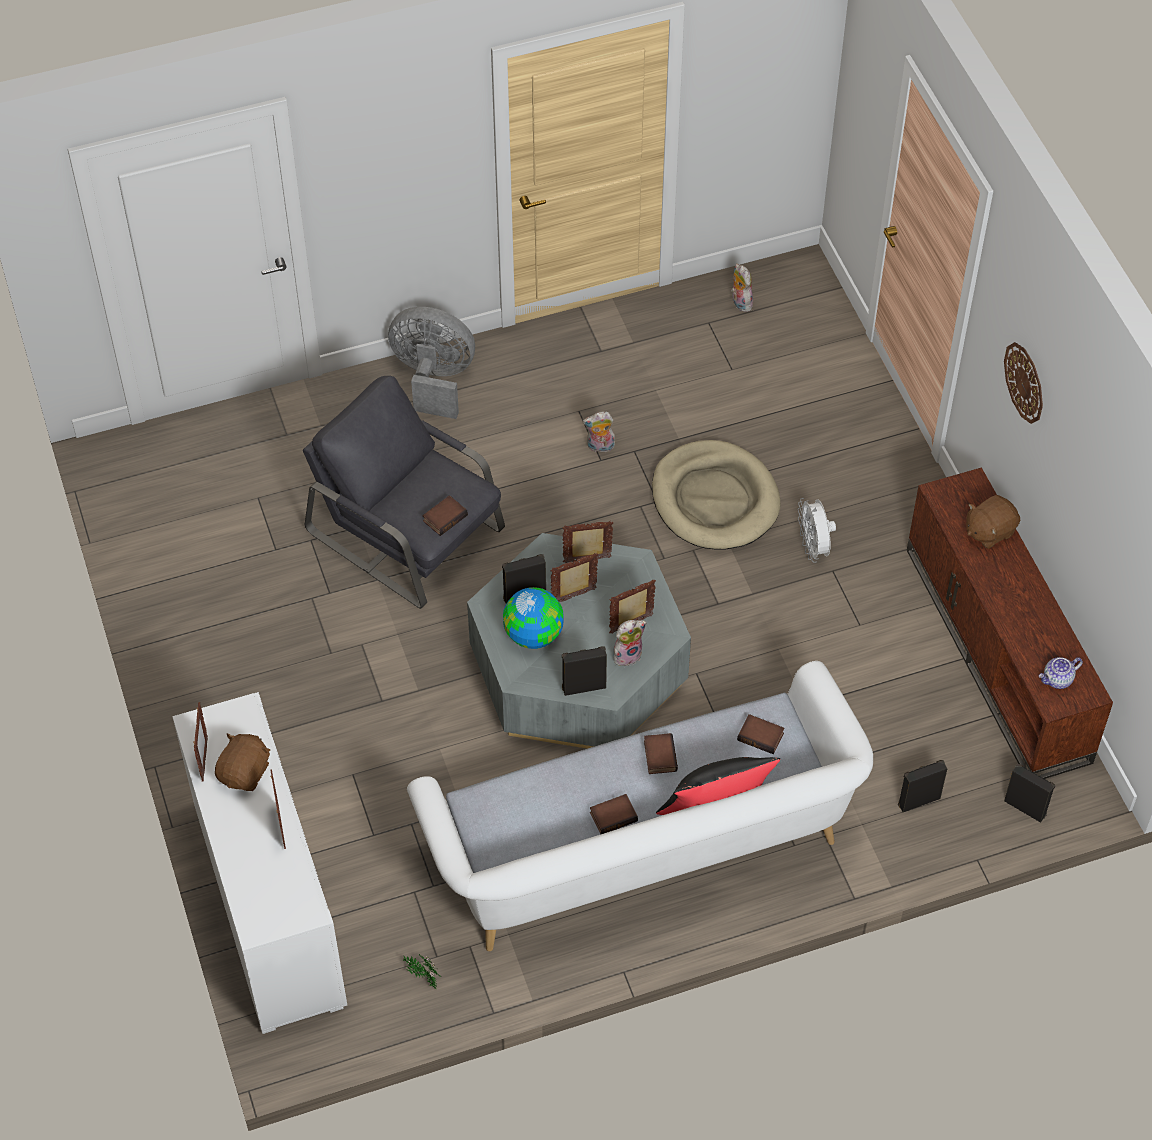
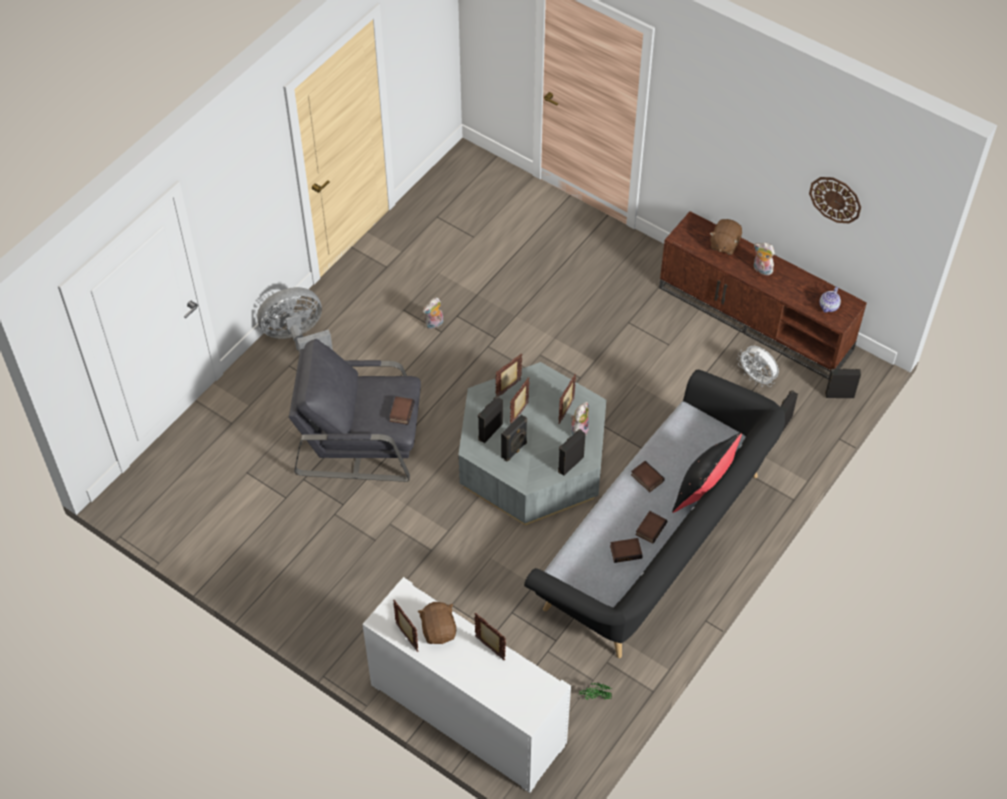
camera: 35 degrees left, 0 degrees up
(534, 634) = (514, 450): globe -> black speaker
(643, 848) = (657, 543): white sofa -> black sofa
(715, 499) = (527, 318): beige dog bed -> none
(740, 302) = (445, 195): plush toy -> plush toy (761, 270)
(761, 736) = (692, 433): book -> book (626, 551)
(814, 548) = (607, 315): white fan -> white fan (757, 378)
(1024, 382) = (720, 138): wall clock -> wall clock (835, 199)

